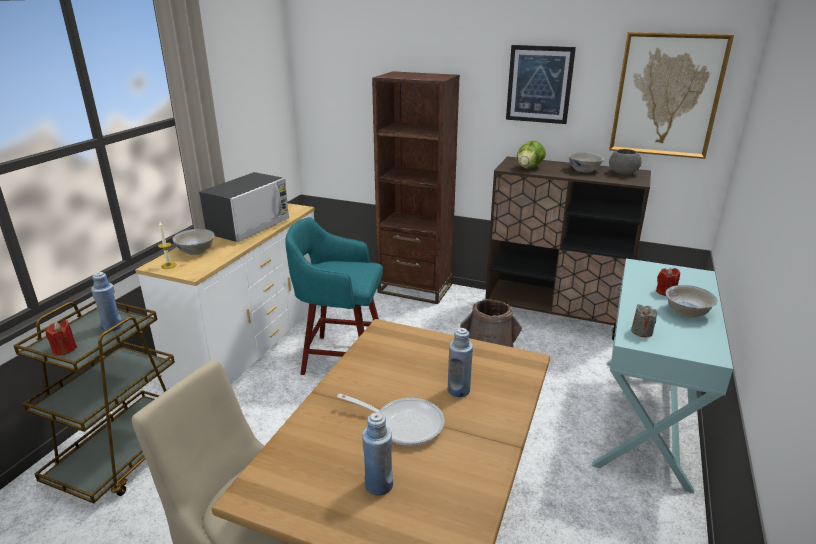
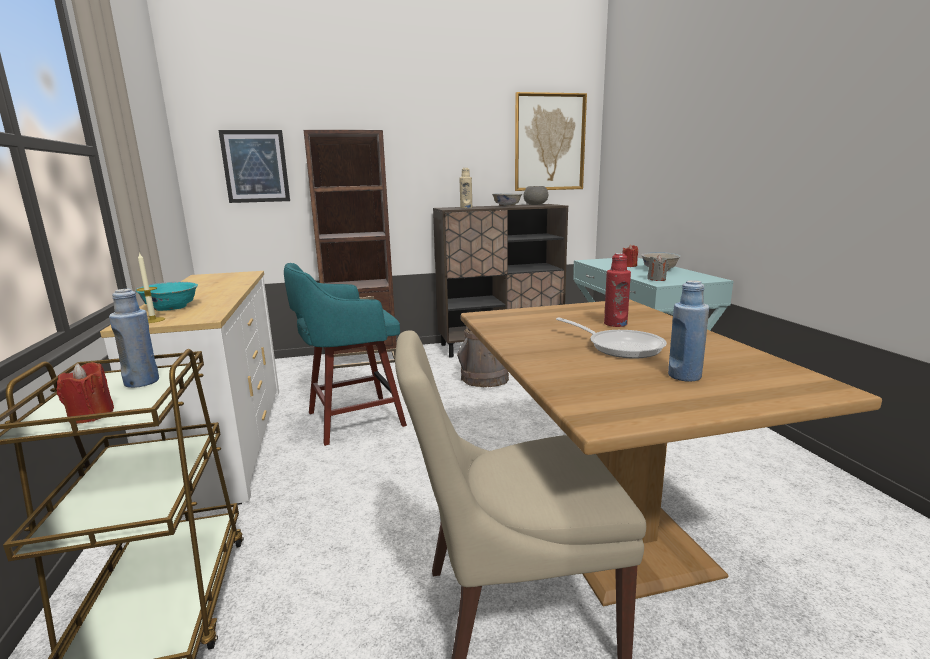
camera: 35 degrees left, 10 degrees down
(196, 250) = (170, 307): white bowl -> turquoise bowl
(249, 227) = (211, 287): microwave -> none
(403, 423) = (620, 346): frying pan -> frying pan turned 60 degrees clockwise
(458, 390) = (615, 324): blue bottle -> red bottle
(529, 168) = (466, 208): lettuce -> beige bottle
(539, 84) = (452, 139): picture -> picture (255, 166)

